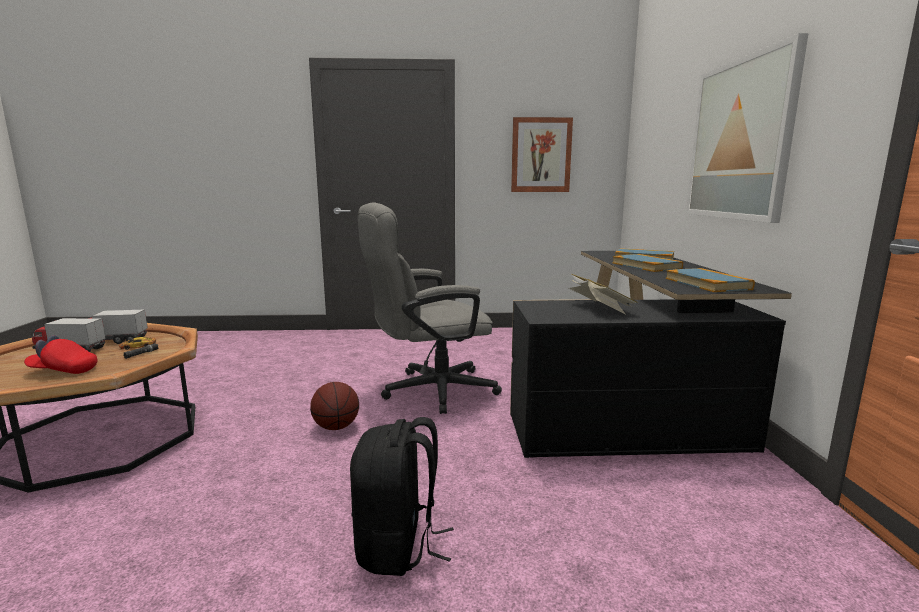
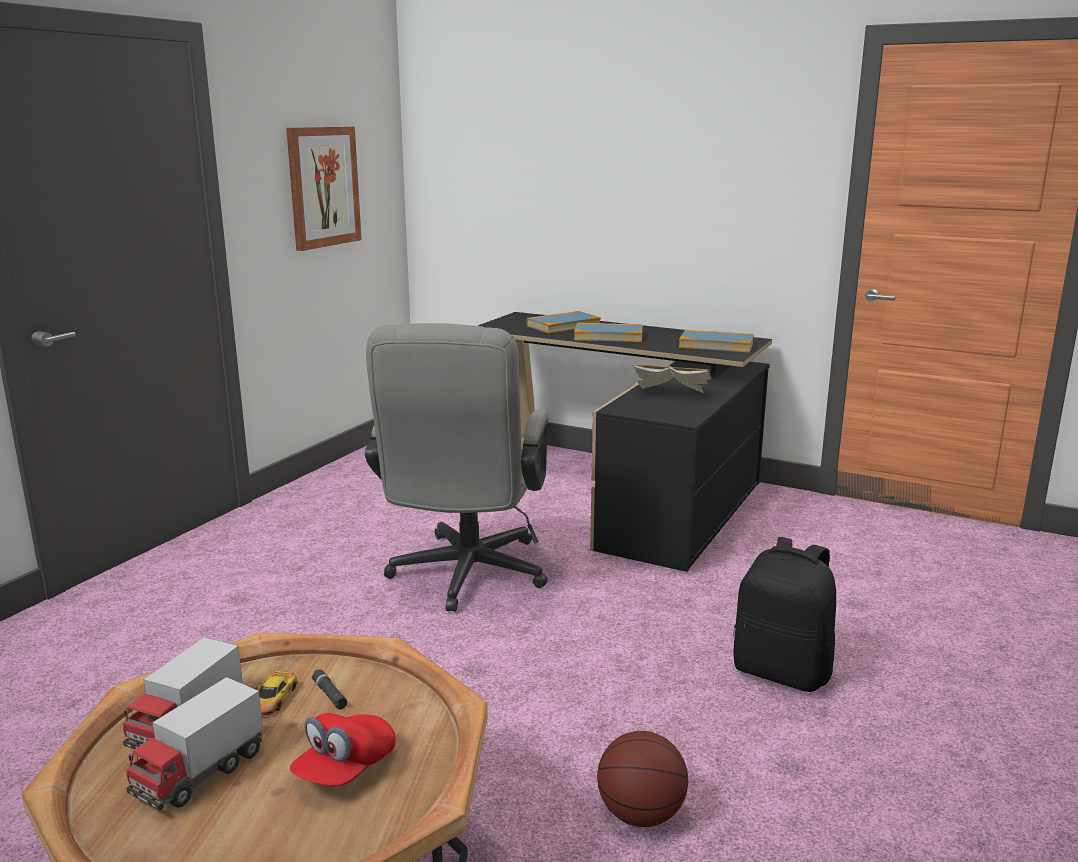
camera: 60 degrees left, 5 degrees up
(336, 427) = (502, 661): basketball -> basketball (641, 815)
(739, 140) = (664, 192): picture -> none

